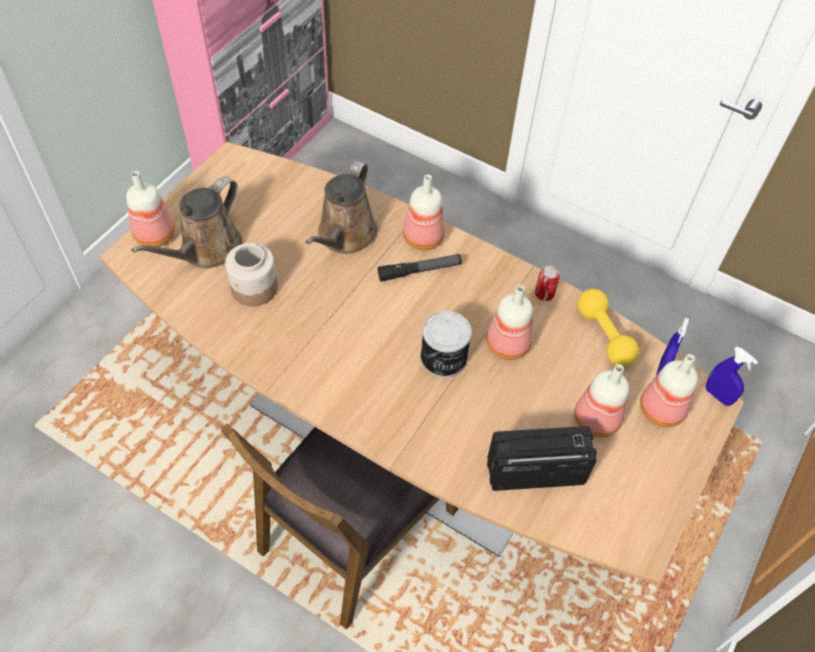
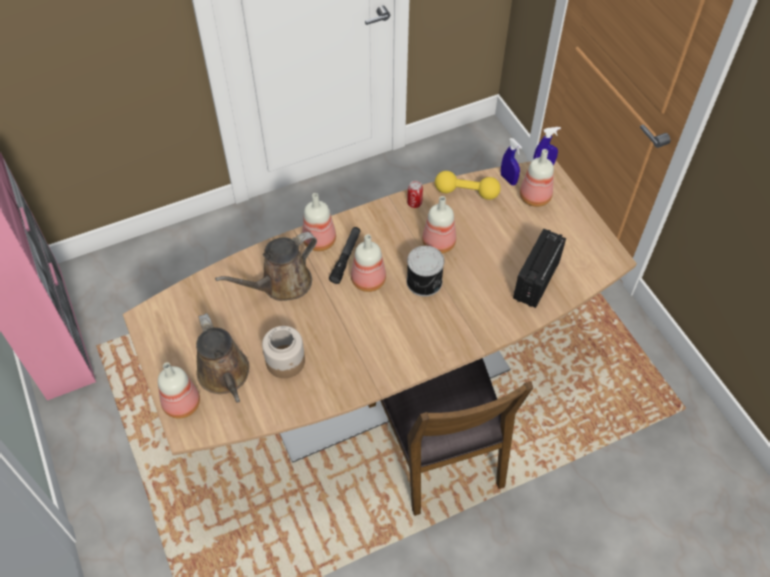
camera: 55 degrees left, 0 degrees up
(345, 236) = (282, 284): brown watering can -> brown watering can turned 90 degrees clockwise
(596, 418) = (520, 230): bottle -> bottle (367, 280)

